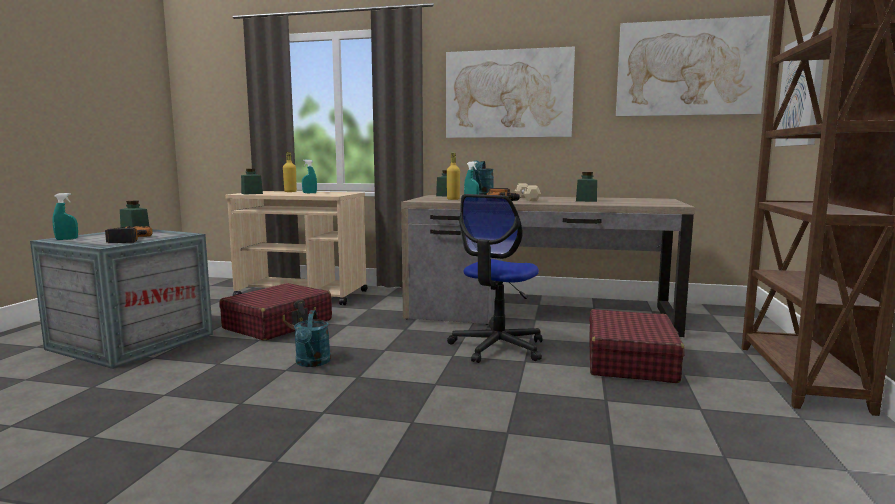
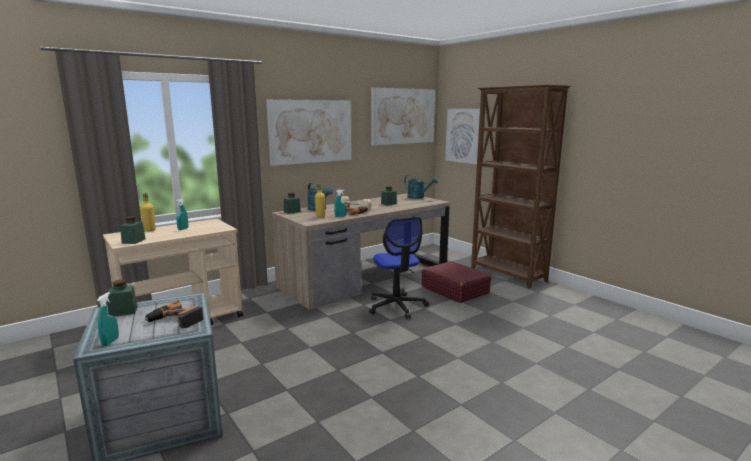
camera: 50 degrees left, 5 degrees up
(279, 324) = (240, 348): red suitcase -> none
(312, 363) = (339, 358): turquoise watering can -> turquoise watering can (418, 197)

